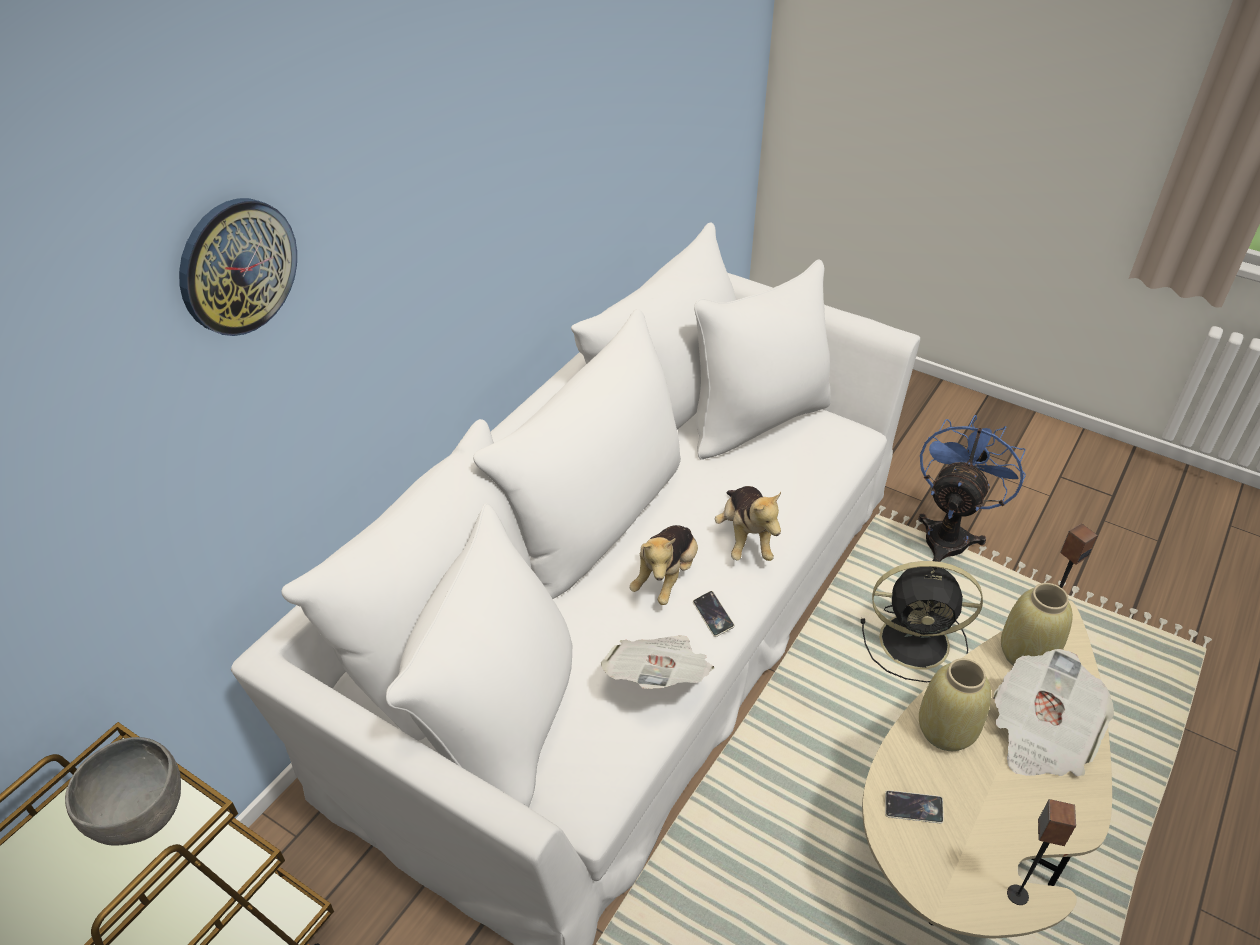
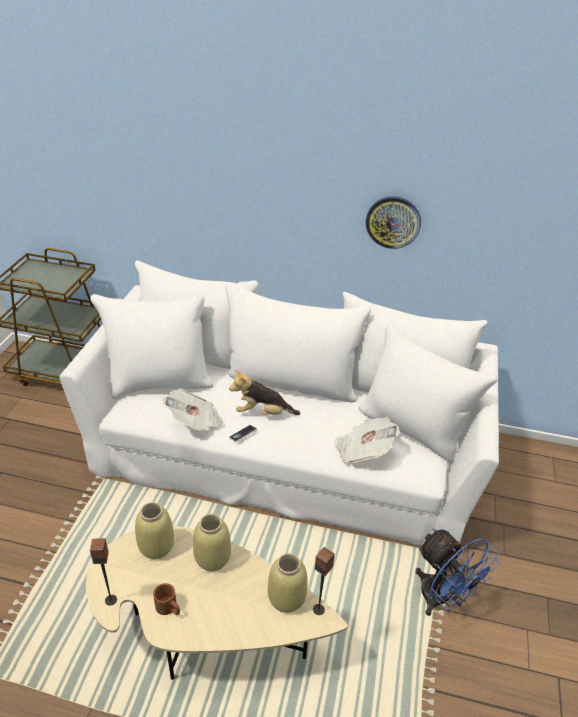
camera: 70 degrees right, 5 degrees down
(141, 817) = (61, 283): grey bowl -> none
(237, 266) = (189, 145): wall clock -> wall clock (393, 222)
(745, 538) = (305, 438): plush toy -> none
(913, 809) = (156, 547): phone -> beige vase
(917, 642) = (333, 588): black fan -> none
(949, 534) = (442, 599): blue fan -> blue fan turned 45 degrees clockwise
(1037, 808) = (169, 608): none -> brown mug
(1040, 734) = (224, 609): newspaper -> newspaper (363, 451)

